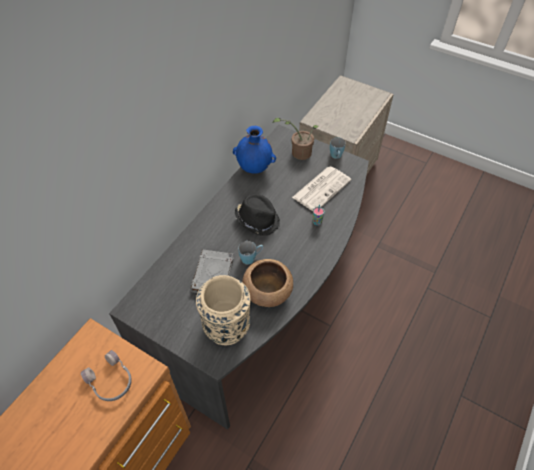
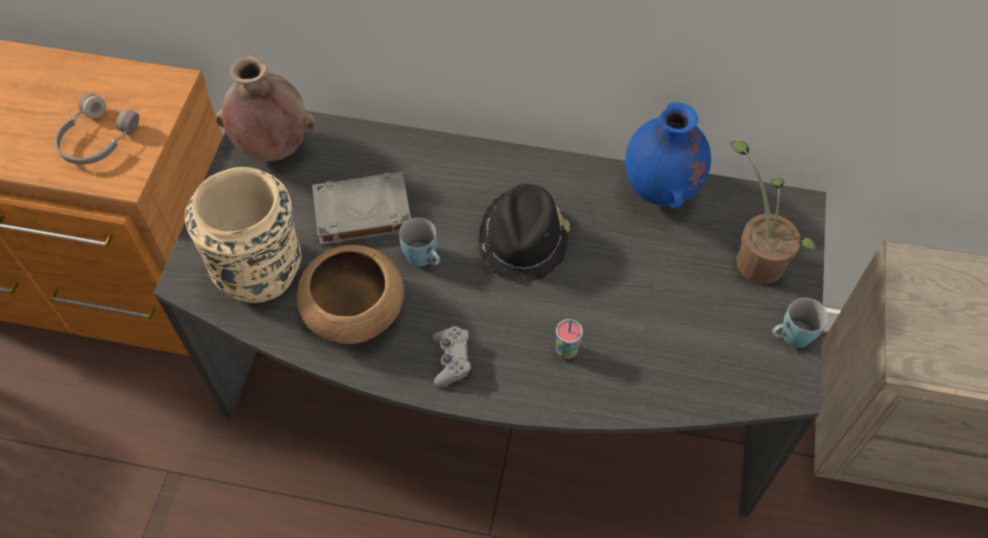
camera: 70 degrees right, 5 degrees up
(152, 304) = (273, 148): none -> brown vase
(306, 262) = (452, 360): none -> grey game controller
(321, 188) = (671, 333): newspaper -> none

